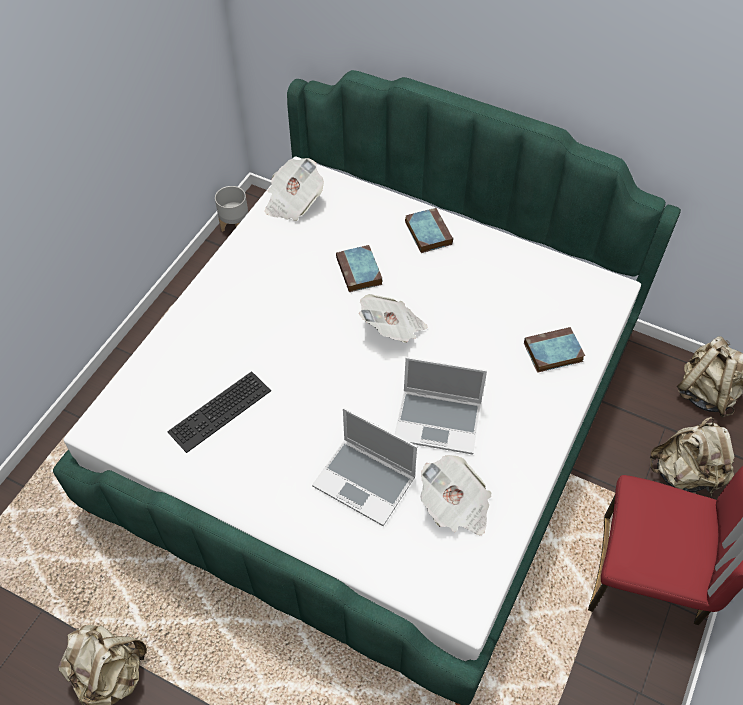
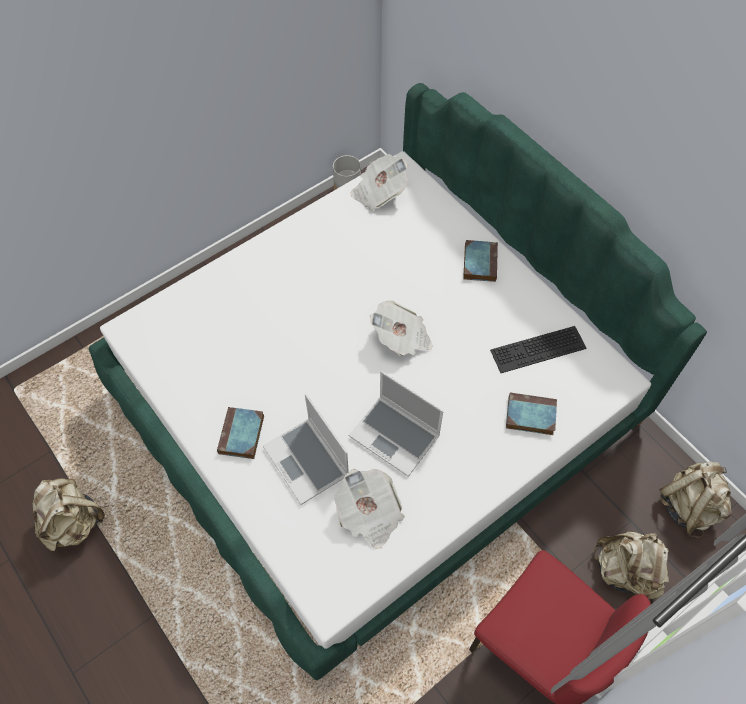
camera: 25 degrees right, 5 degrees up
(220, 413) = (225, 354): keyboard -> keyboard (538, 351)
(359, 272) = (401, 276): book -> book (241, 436)

